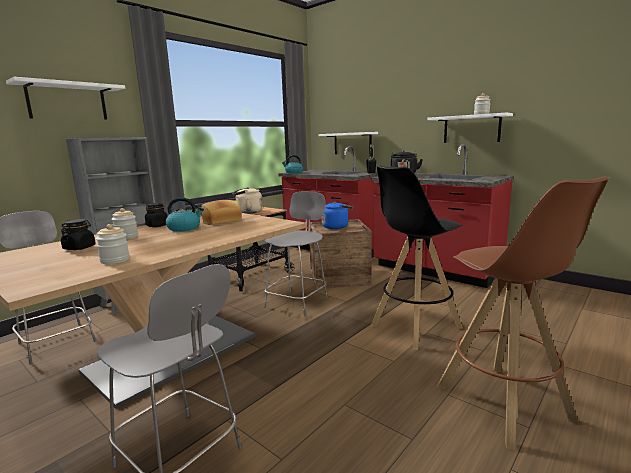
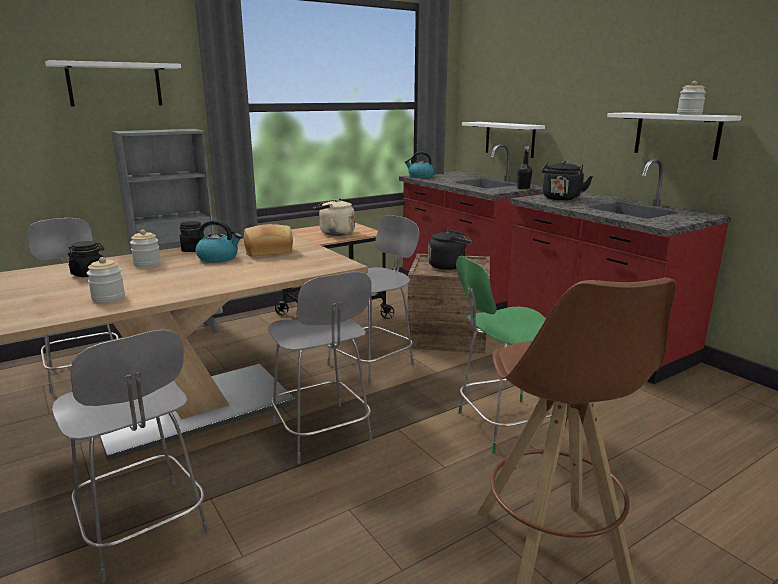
camera: 15 degrees right, 5 degrees up
(290, 355) = (322, 434): none -> grey chair
(336, 227) = (449, 266): blue kettle -> black kettle
(414, 327) = (504, 425): black stool -> green chair

